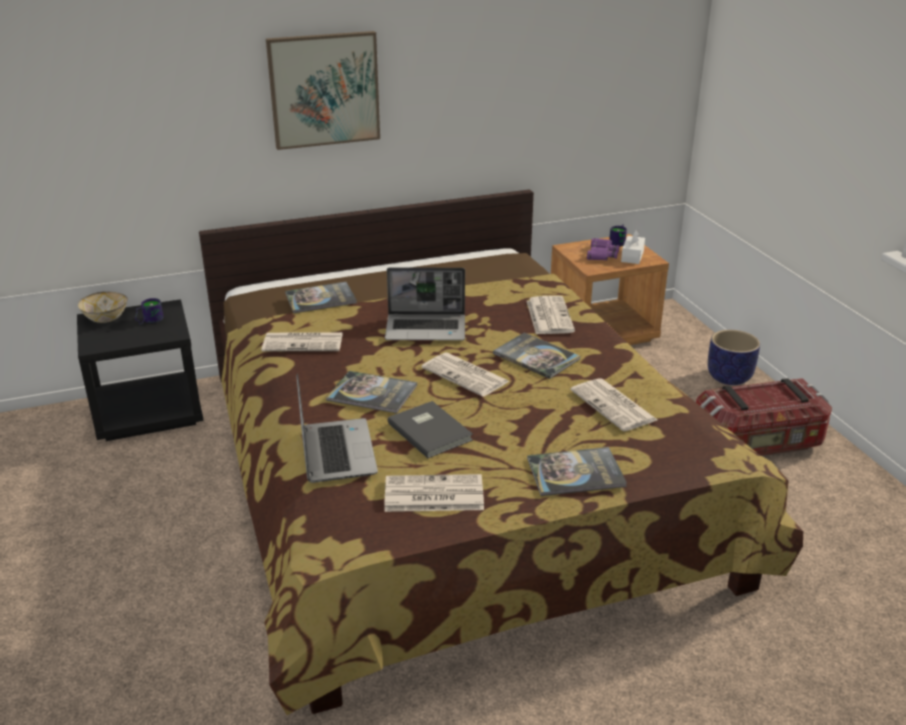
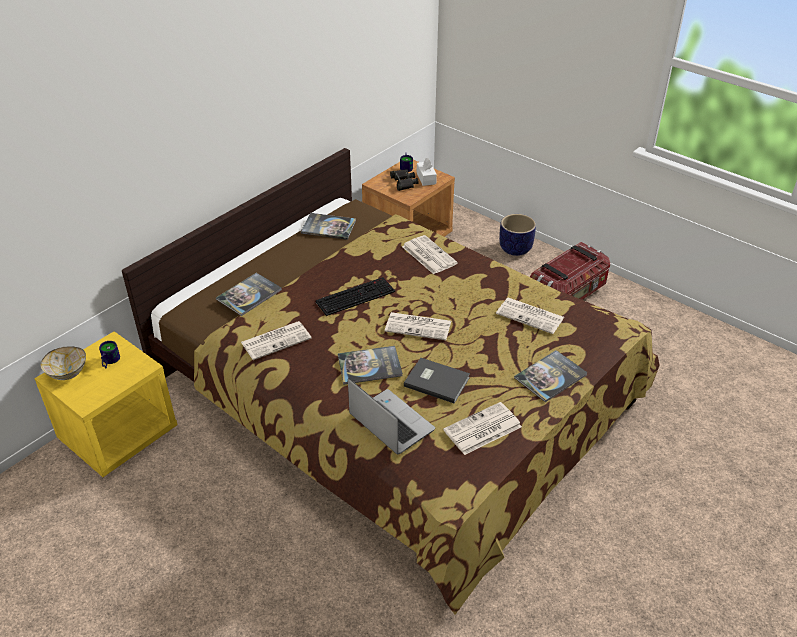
camera: 30 degrees left, 10 degrees up
(149, 412) = (119, 434): black nightstand -> yellow nightstand
(324, 90) = (198, 118): picture -> none
(427, 329) = (355, 296): laptop -> keyboard
(536, 356) = (450, 293): book -> book (328, 227)
(601, 254) = (403, 182): purple binoculars -> black binoculars

